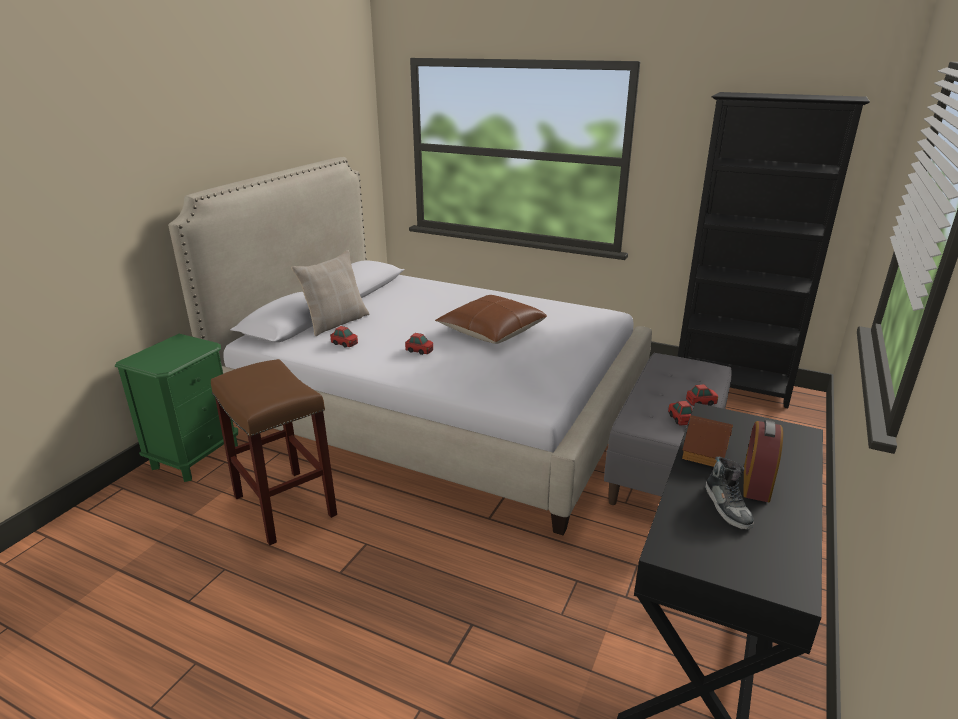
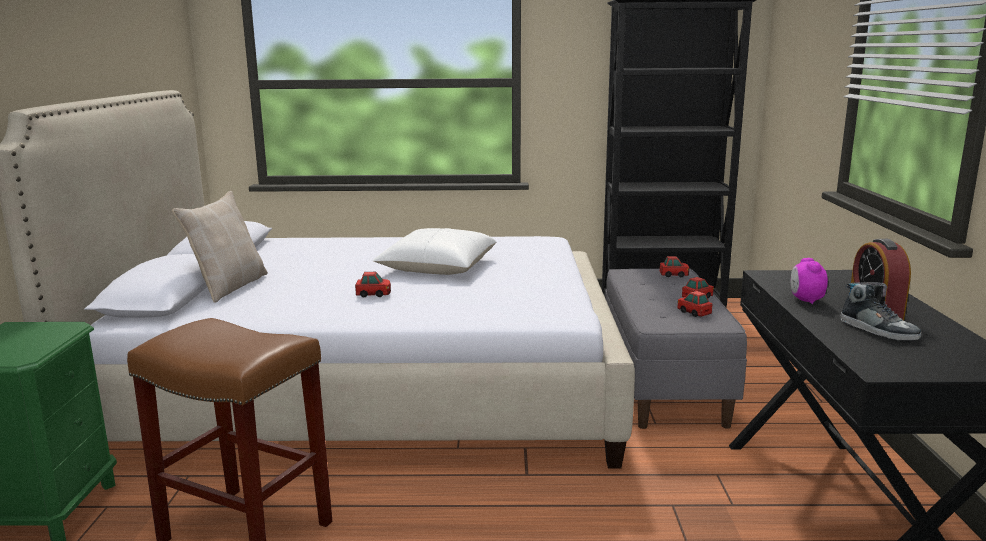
camera: 25 degrees left, 10 degrees down
(345, 344) = (266, 303): toy car -> toy car (674, 275)
(491, 331) = (437, 267): brown pillow -> white pillow
(706, 453) = (805, 300): toy house -> alarm clock

